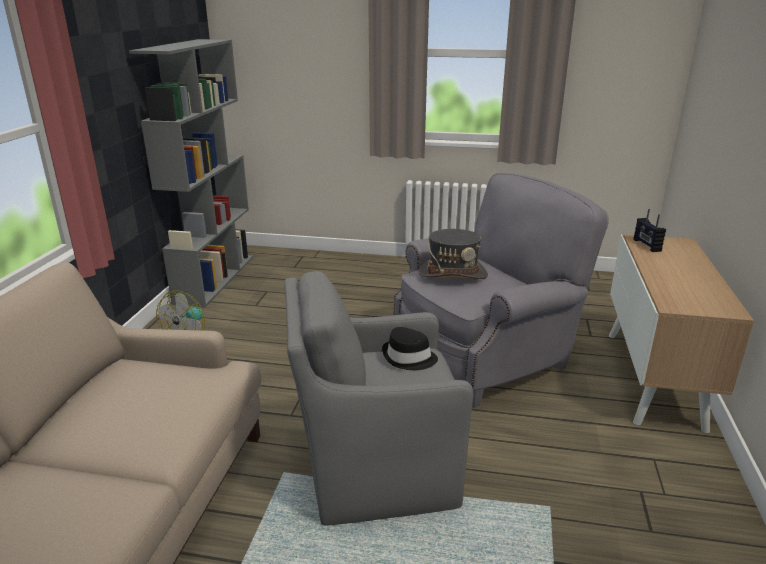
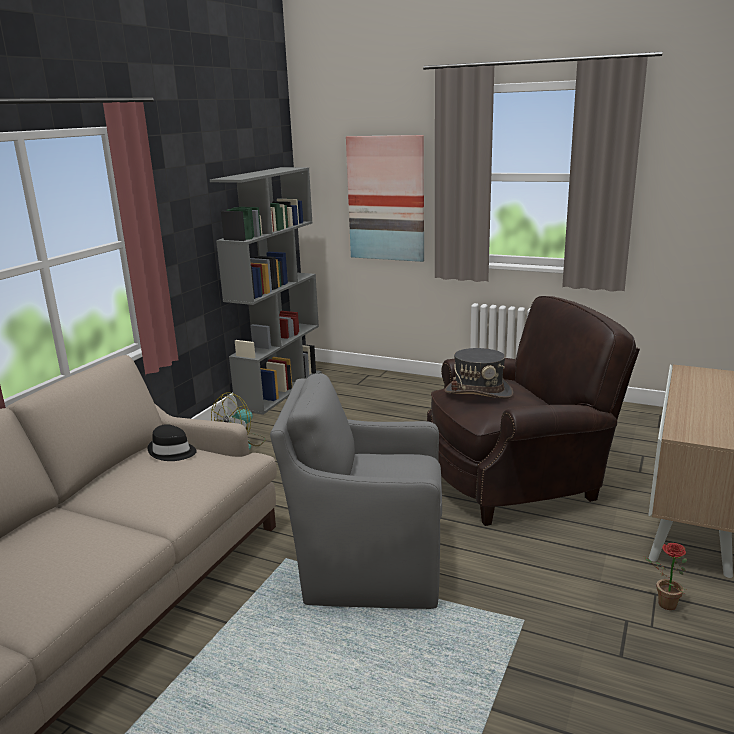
camera: 15 degrees right, 5 degrees down
(315, 74) = (386, 198): none -> picture
(409, 358) = (400, 461): black hat -> black hat (172, 452)
(486, 354) = (518, 479): grey armchair -> brown armchair
(646, 245) = (691, 376): radio -> none
(664, 468) = (663, 604): none -> potted plant

